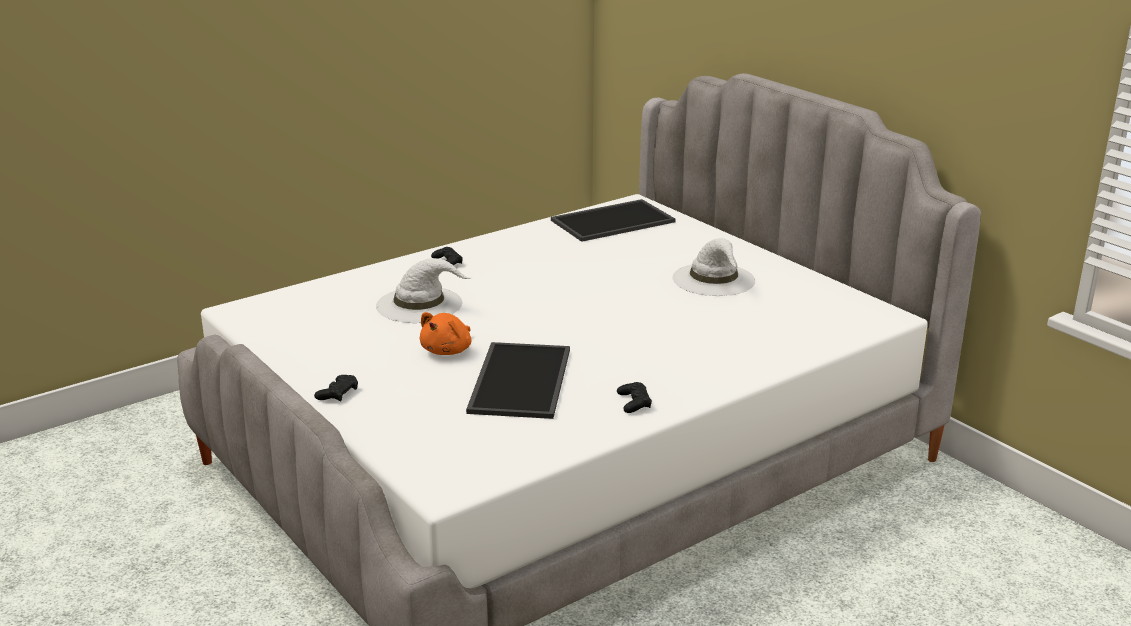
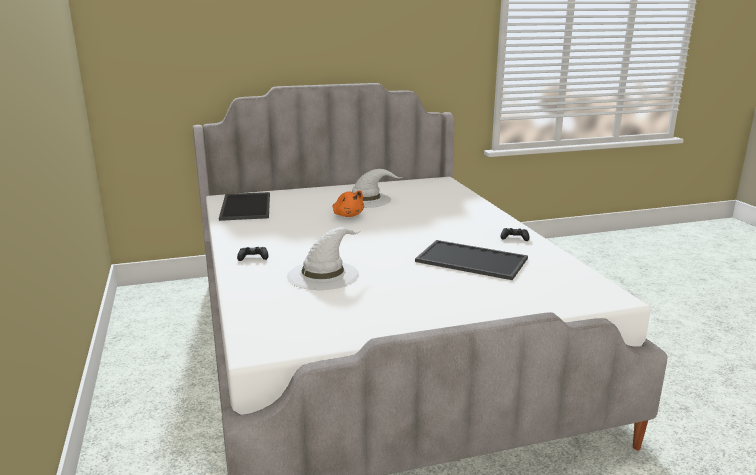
camera: 70 degrees left, 5 degrees down
(338, 393) = (461, 318): black game controller -> none
(448, 350) = (412, 274): orange plush toy -> orange plush toy (348, 215)

